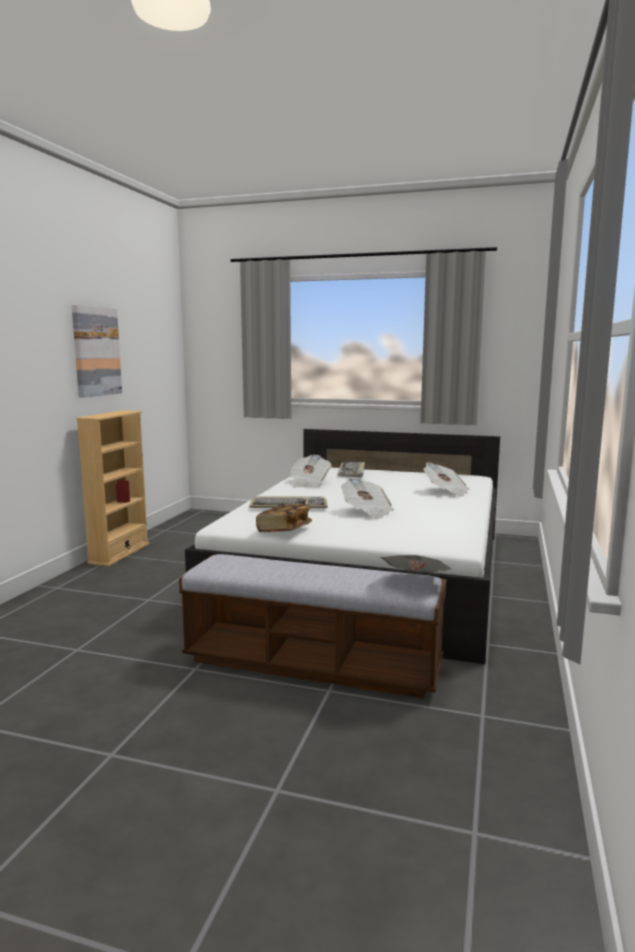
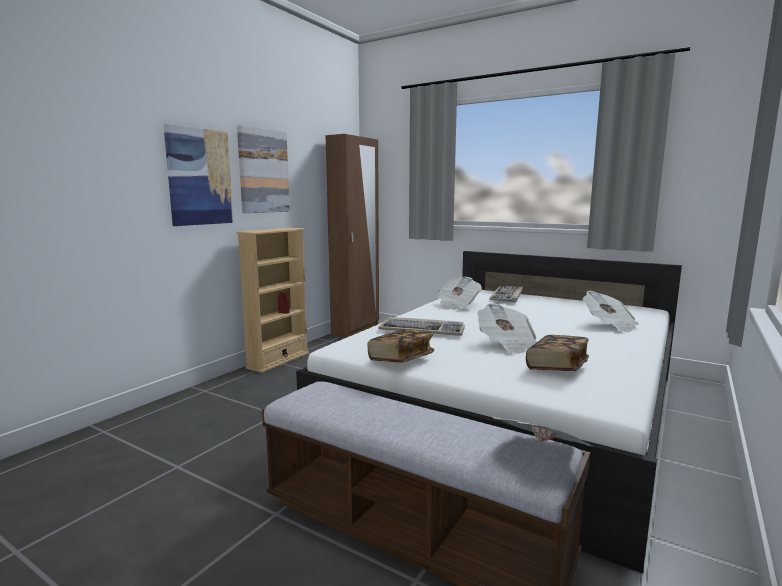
camera: 15 degrees right, 0 degrees up
(40, 362) = (199, 177): none -> picture
(188, 518) = (356, 330): none -> brown wardrobe
(412, 525) = (557, 367): none -> book

